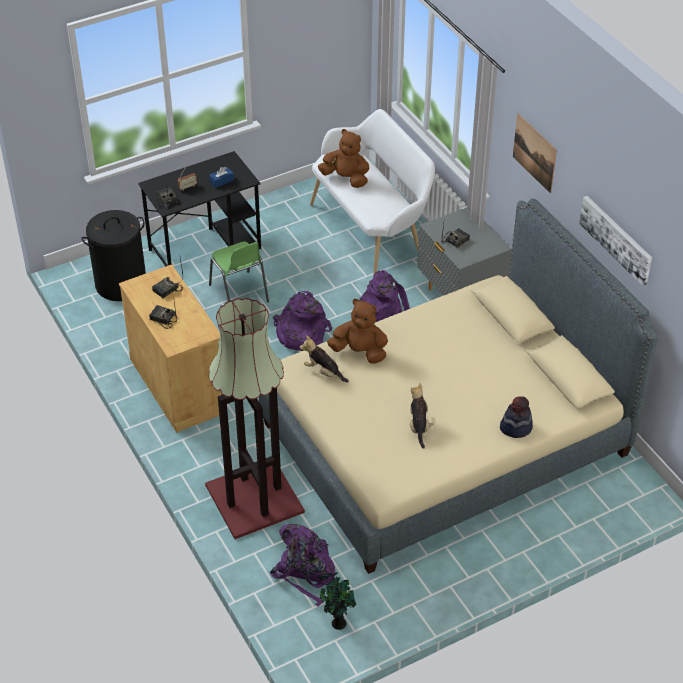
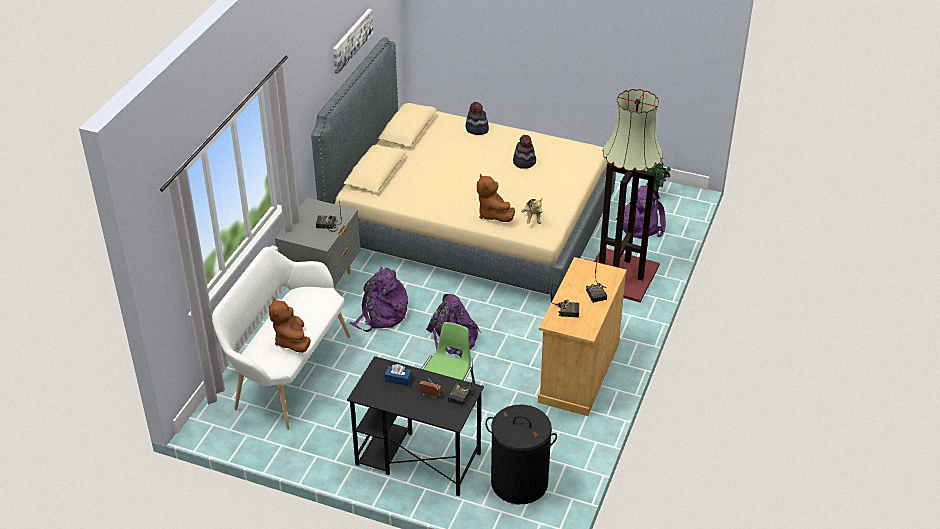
camera: 130 degrees left, 5 degrees down
(419, 426) = (524, 162): plush toy -> hat
(534, 153) = (299, 92): picture -> none

